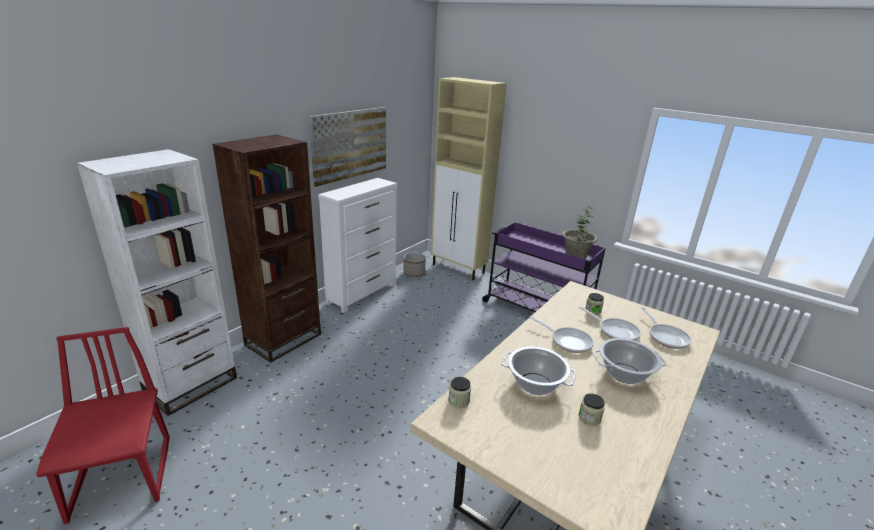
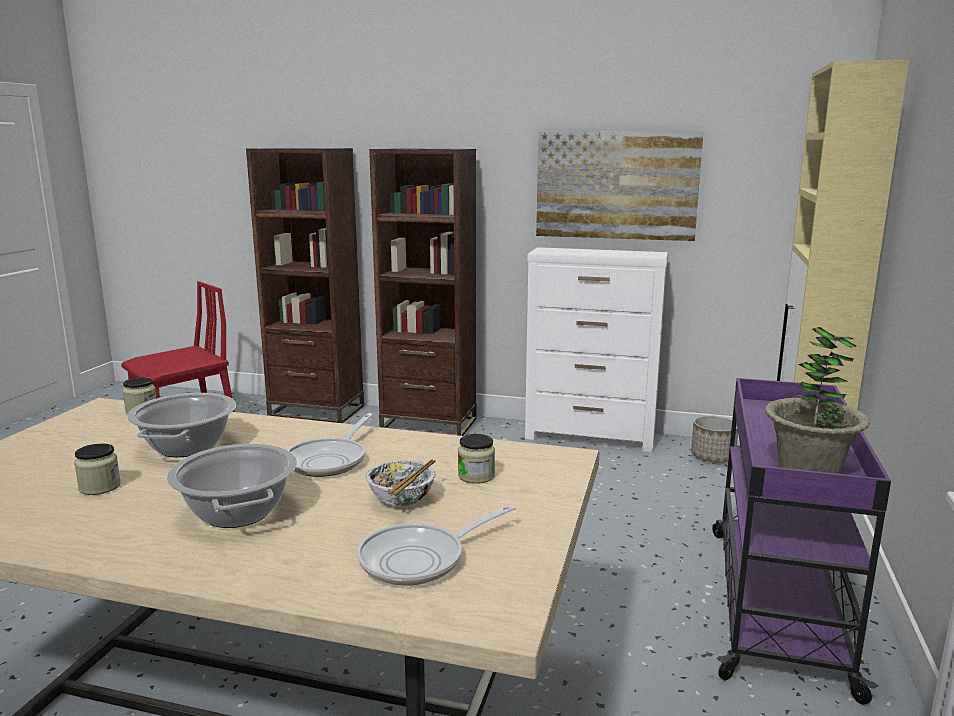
camera: 70 degrees right, 10 degrees down
(191, 385) = (316, 411): white bookcase -> brown bookcase
(615, 331) = (402, 500): frying pan -> bowl

